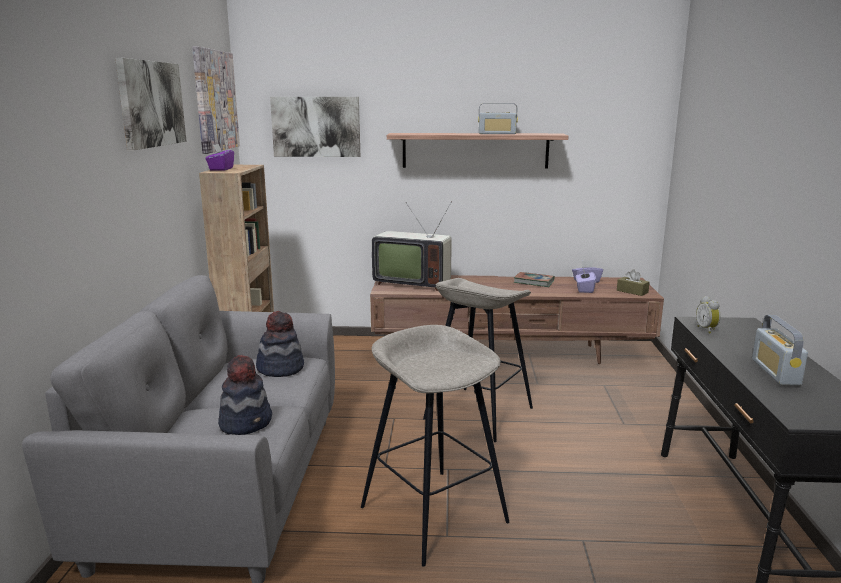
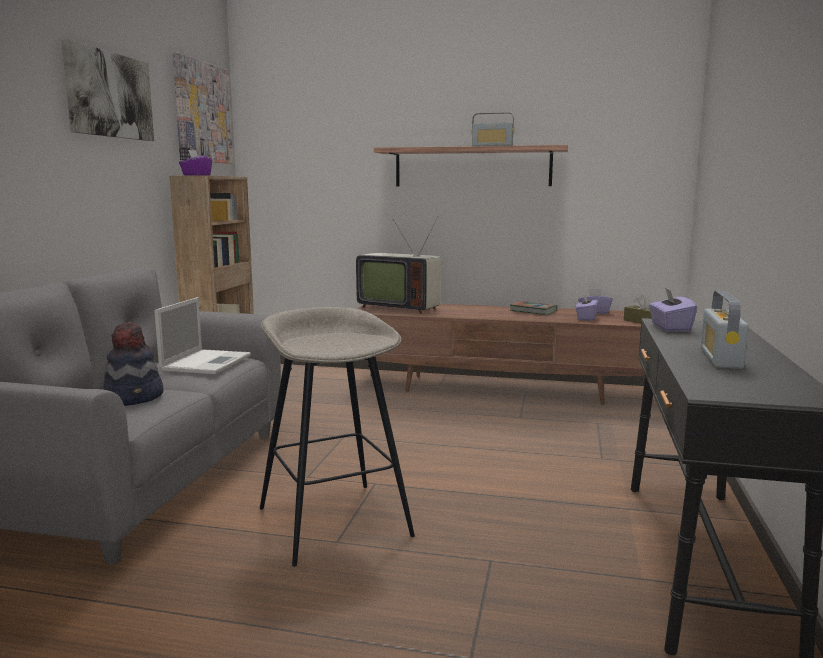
camera: 10 degrees right, 5 degrees down
(280, 368) = (207, 362): hat -> laptop
(316, 126) = (309, 144): picture -> none
(478, 413) = (437, 438): grey stool -> none
(707, 329) = (670, 327): alarm clock -> purple tissue box

